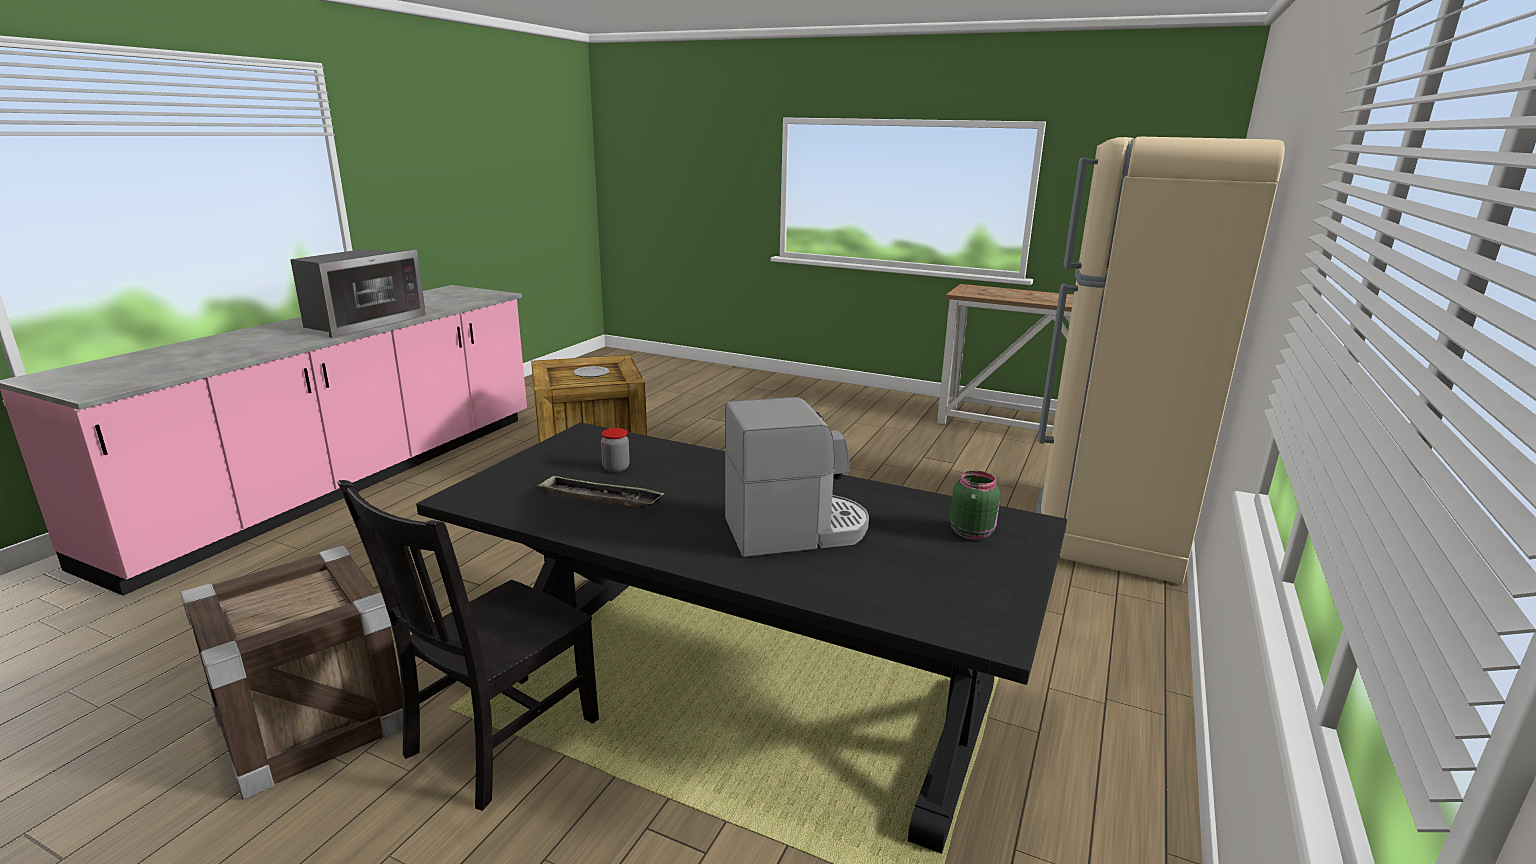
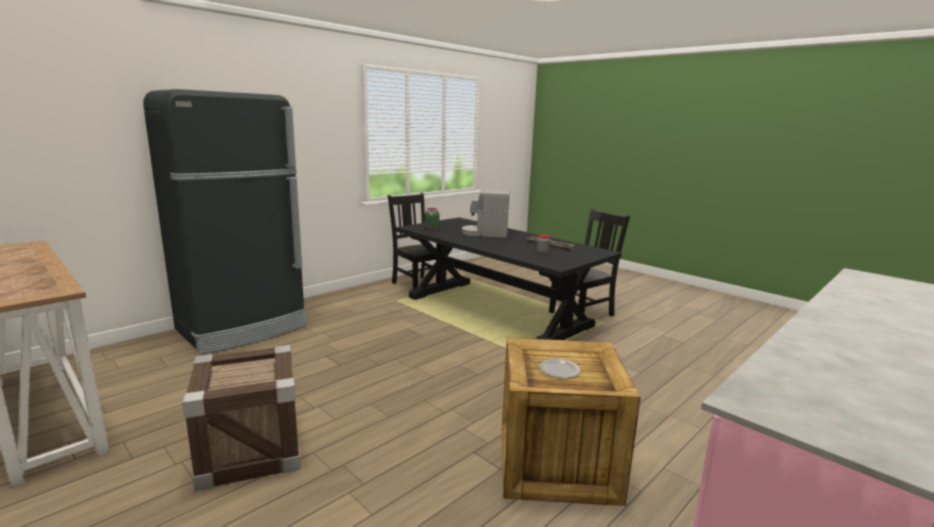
camera: 160 degrees left, 5 degrees down
(311, 721) = (655, 327): crate -> crate (250, 451)
(362, 322) = (833, 333): microwave -> none
(1055, 774) = (417, 285): none -> black chair
(1108, 531) = (243, 328): beige fridge -> black fridge

